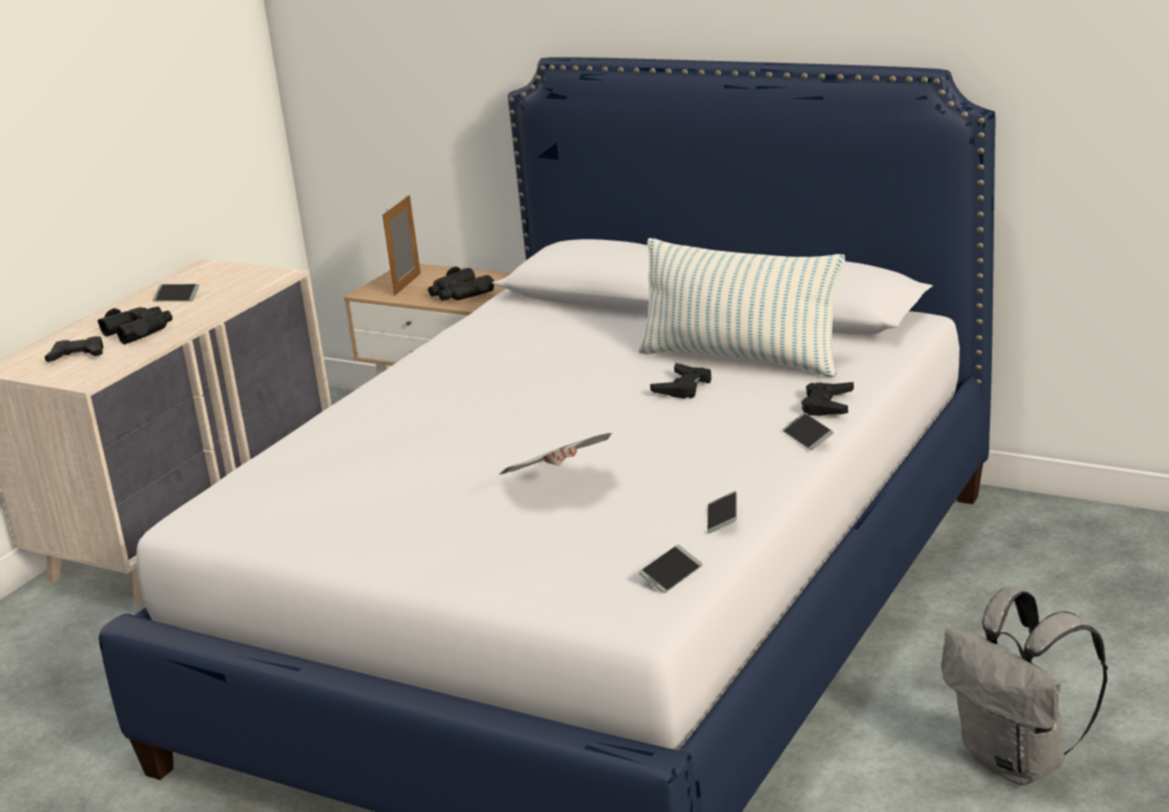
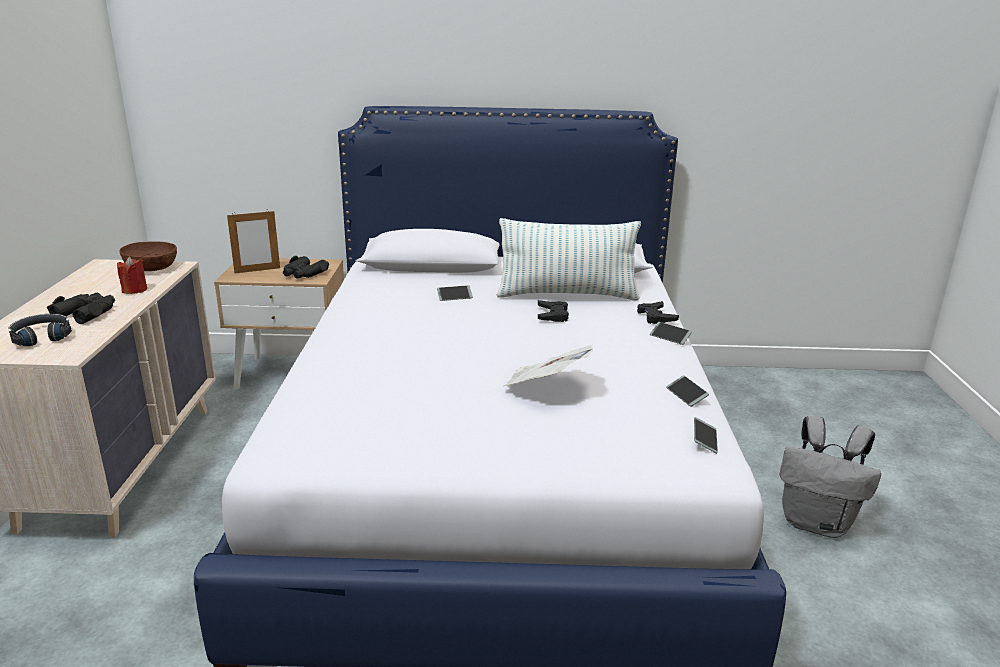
camera: 30 degrees left, 0 degrees up
(77, 355) = (41, 336): black game controller -> black headphones
(177, 297) = (99, 286): phone -> phone (454, 296)
(209, 305) = (134, 290): none -> red candle
(250, 276) = (151, 268): none -> brown bowl
(407, 284) = (257, 270): picture frame -> picture frame turned 105 degrees counterclockwise

